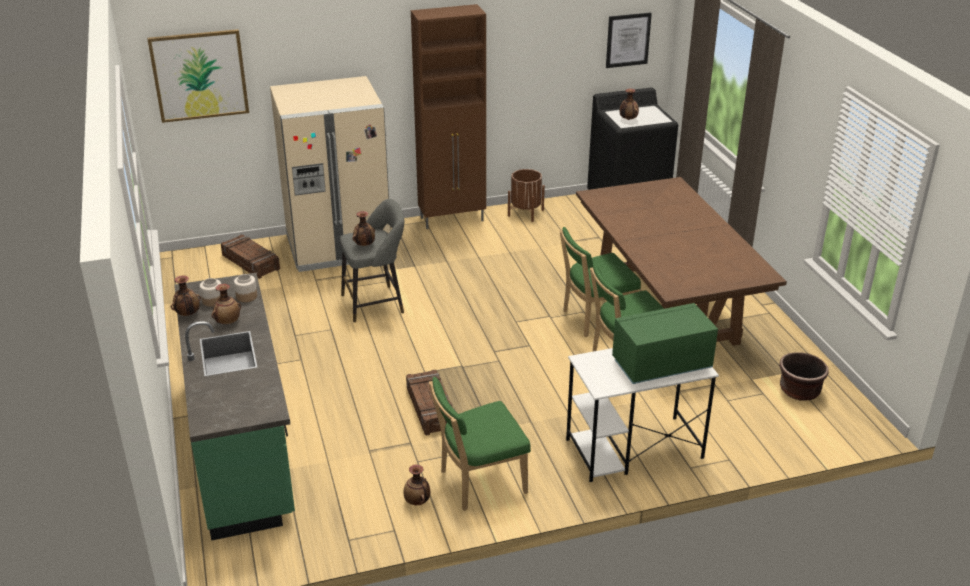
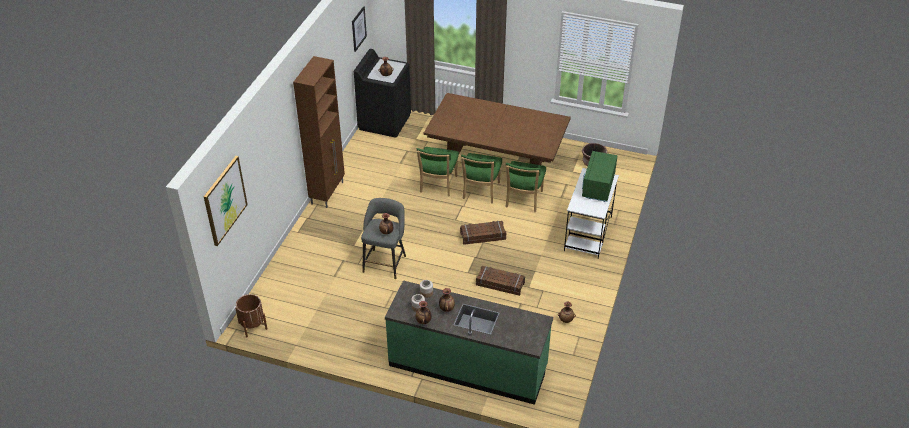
camera: 55 degrees left, 10 degrees up
(250, 262) = (283, 296): crate -> crate (483, 236)
(338, 247) = (307, 252): beige fridge -> none
(479, 483) = (569, 294): green chair -> green chair (437, 185)
(525, 213) = (353, 163): brown planter -> brown planter (253, 326)

